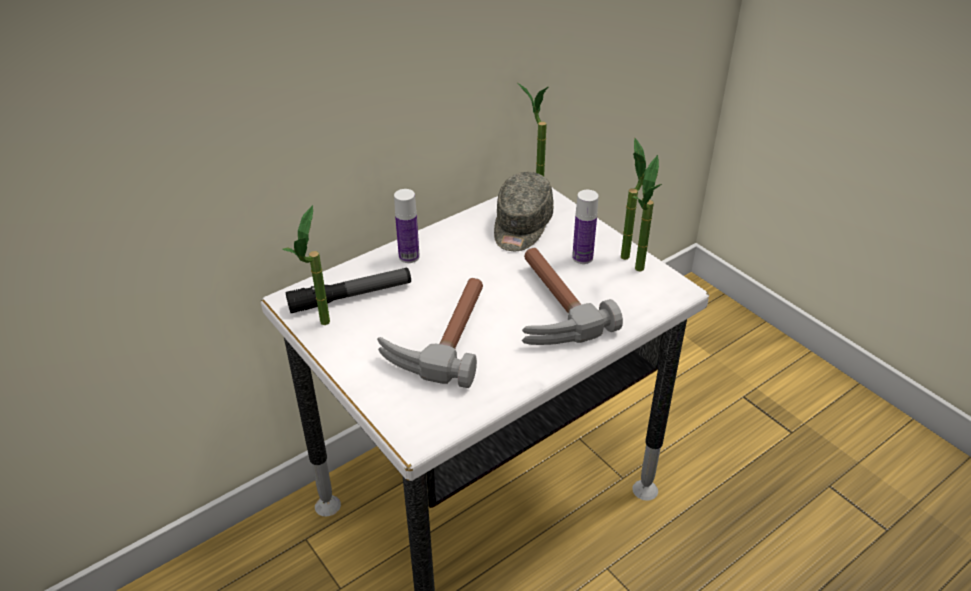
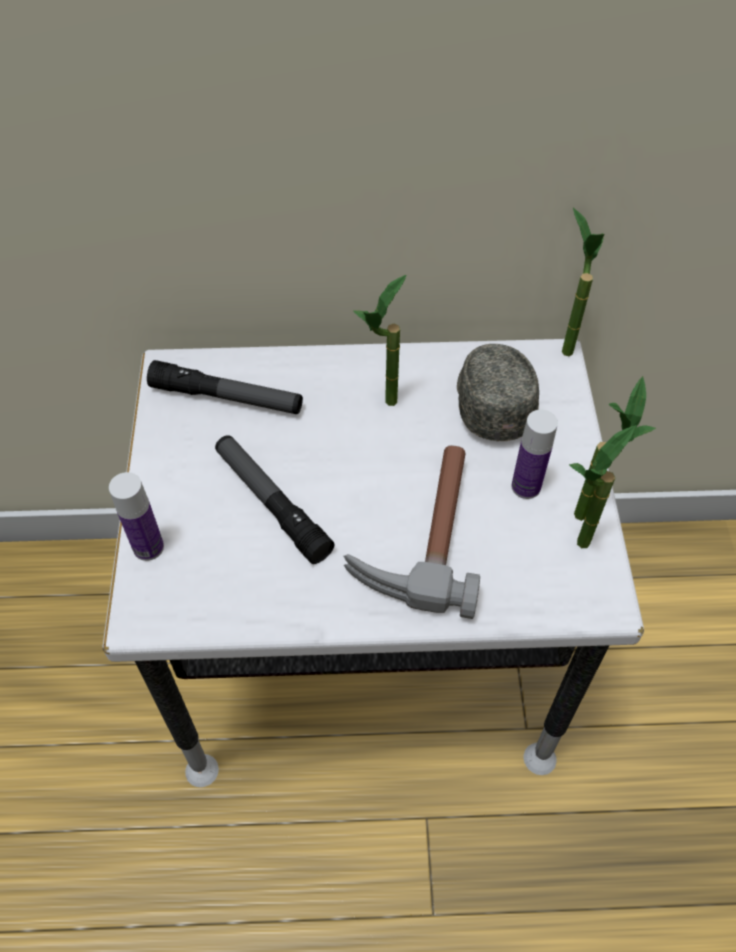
camera: 35 degrees right, 15 degrees up
(321, 328) = (165, 422): potted plant -> potted plant (381, 408)
(409, 256) = (330, 376): bottle -> bottle (148, 547)
(440, 336) = (272, 503): hammer -> flashlight
(521, 226) = (492, 400): grey cap -> grey cap turned 120 degrees clockwise

